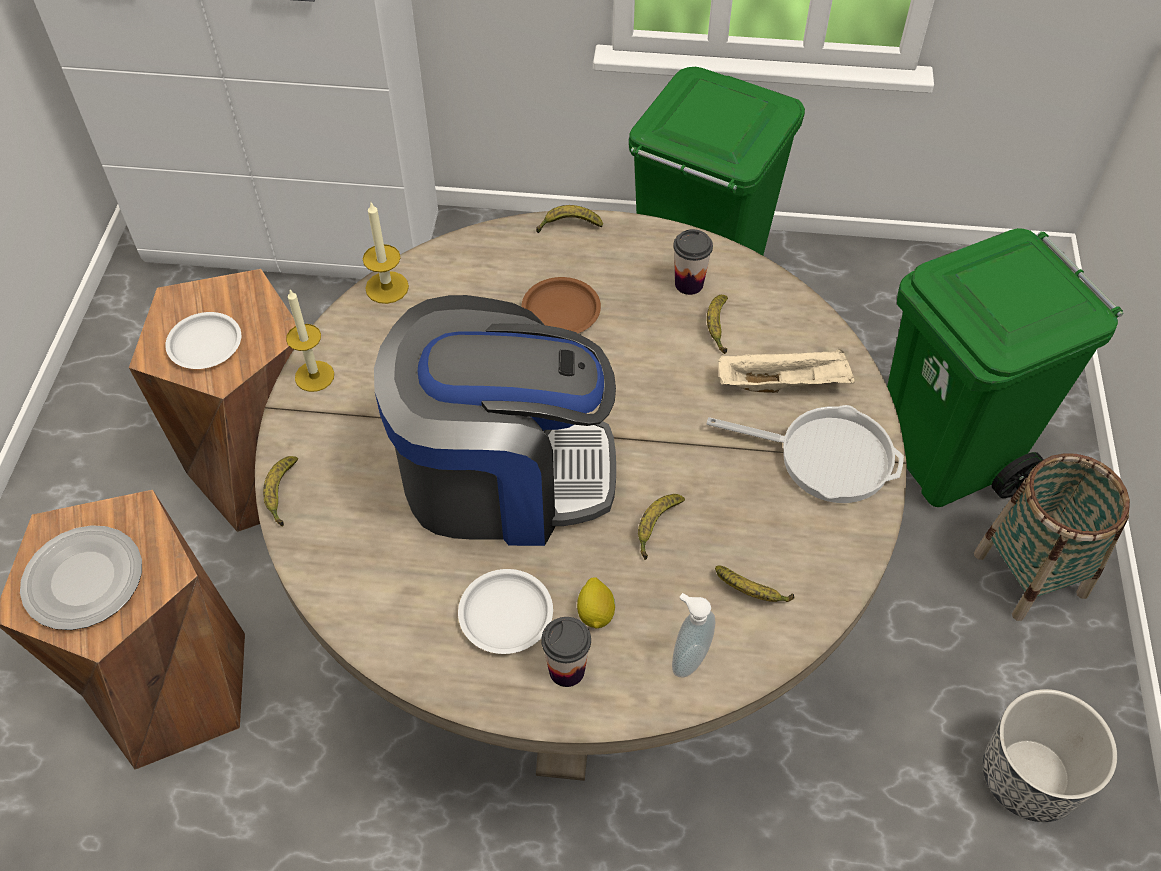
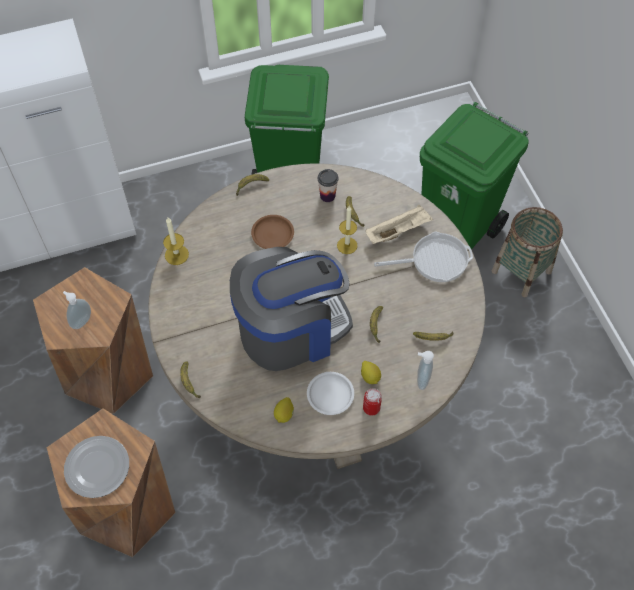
camera: 25 degrees left, 5 degrees up
(205, 345) = (81, 321): white plate -> soap dispenser
(314, 376) = (168, 316): candle -> candle (347, 245)
(405, 615) = (284, 414): none -> lemon
(566, 670) = (371, 408): cup -> can
(1028, 776) = (560, 369): planter -> none

